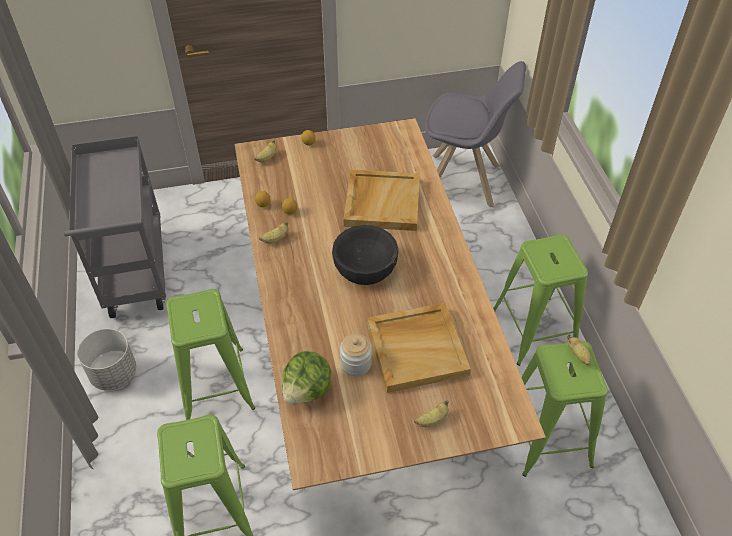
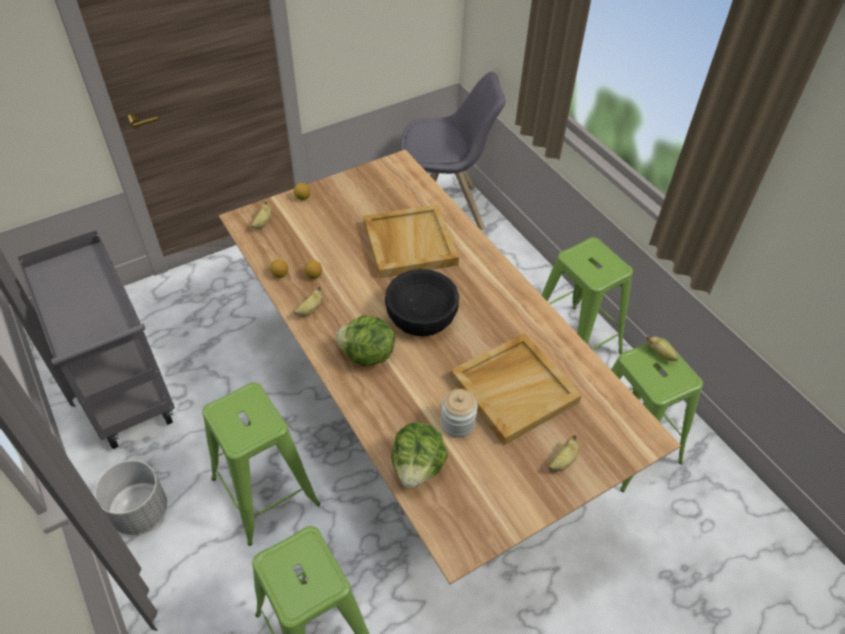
camera: 20 degrees left, 0 degrees up
(305, 289) = (367, 355): none -> lettuce

